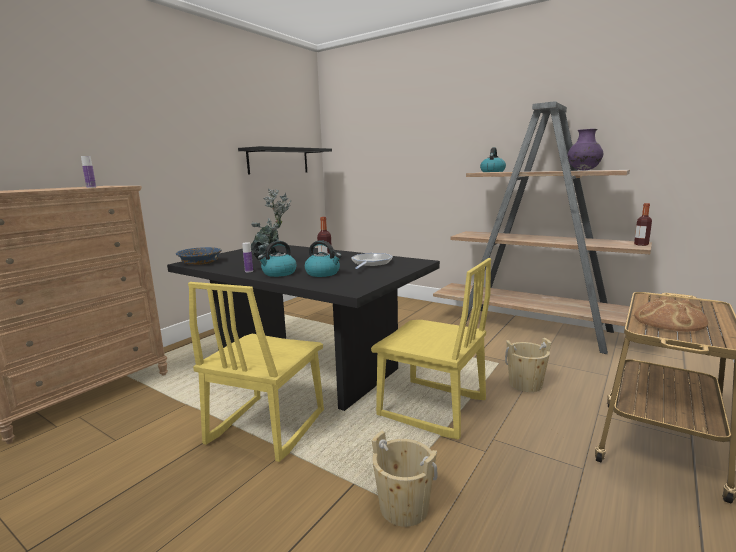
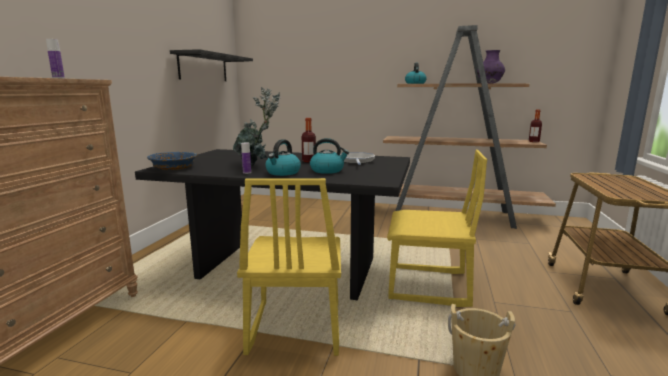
camera: 20 degrees left, 0 degrees up
(525, 384) = (481, 257): beige bucket -> none
(669, 320) = (623, 189): bread -> none

